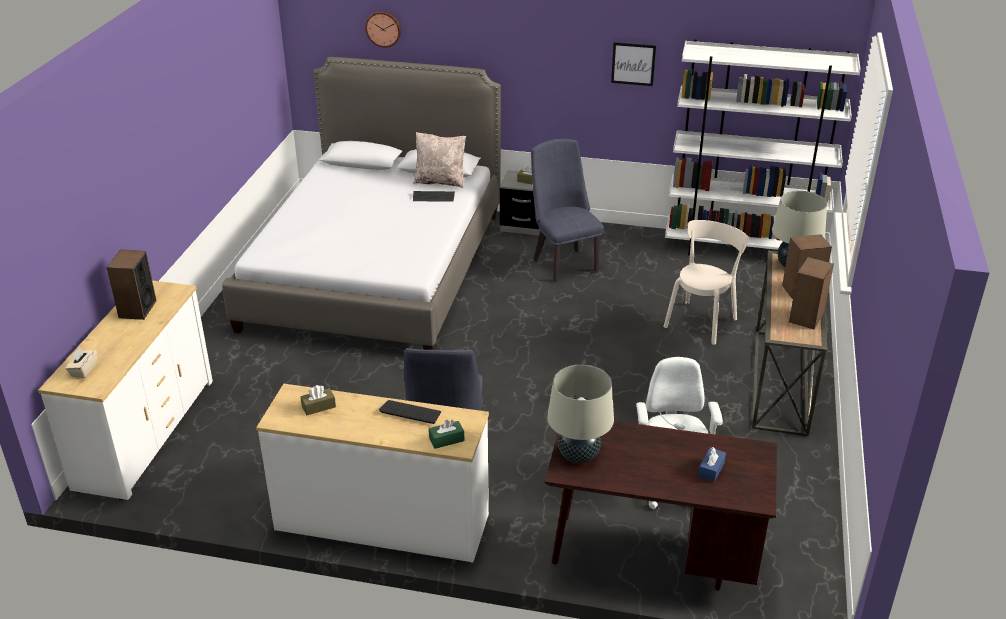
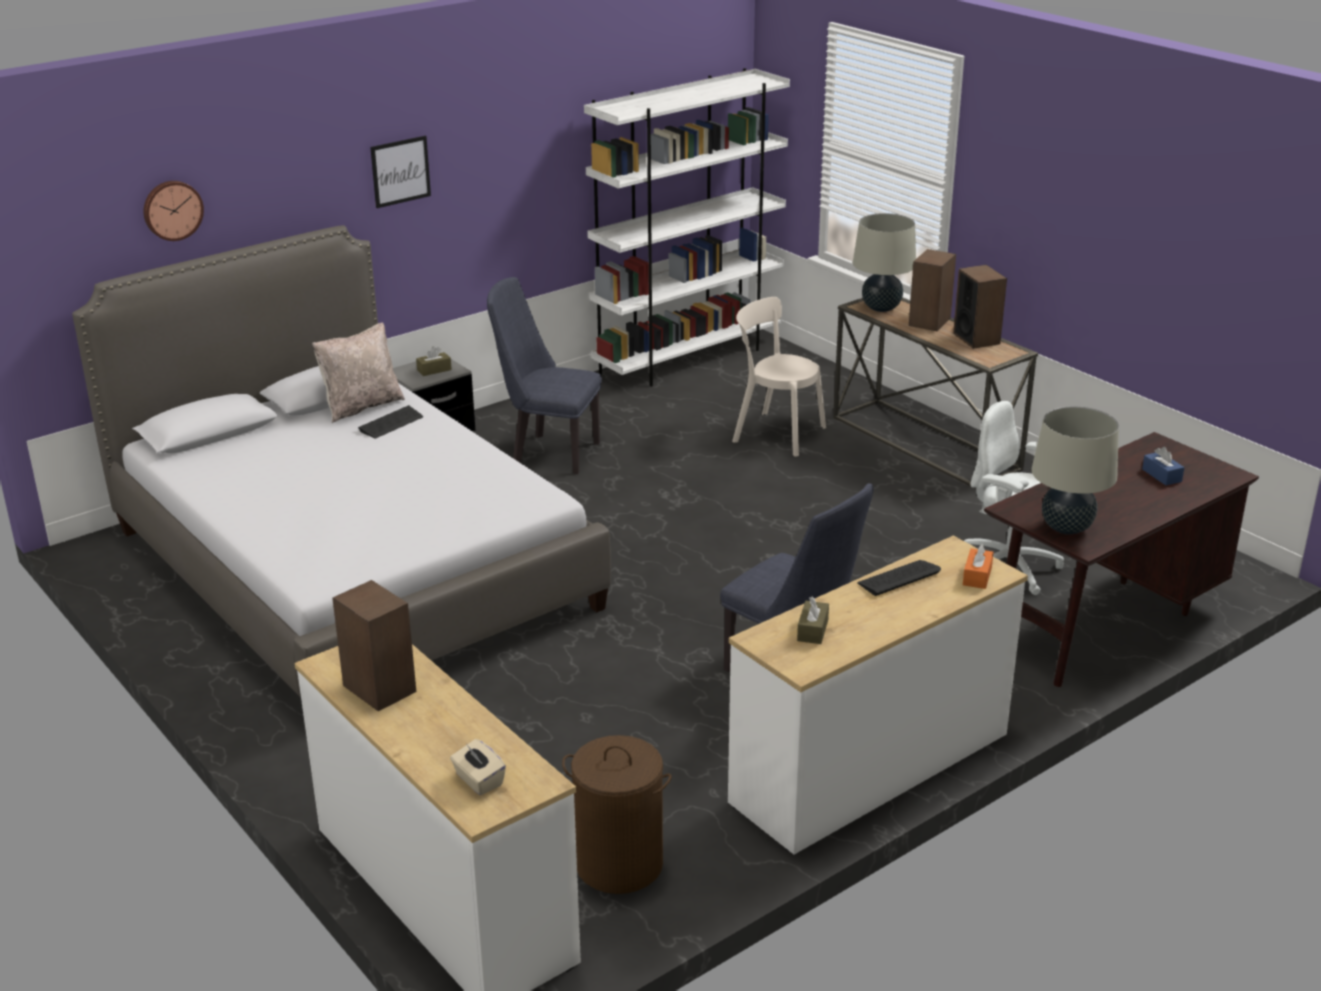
camera: 50 degrees left, 5 degrees down
(214, 474) = (618, 864): none -> brown laundry basket
(446, 440) = (977, 576): green tissue box -> orange tissue box
(633, 64) = (521, 157): picture -> picture (400, 171)
(701, 321) = (775, 433): beige chair -> beige chair turned 45 degrees counterclockwise

